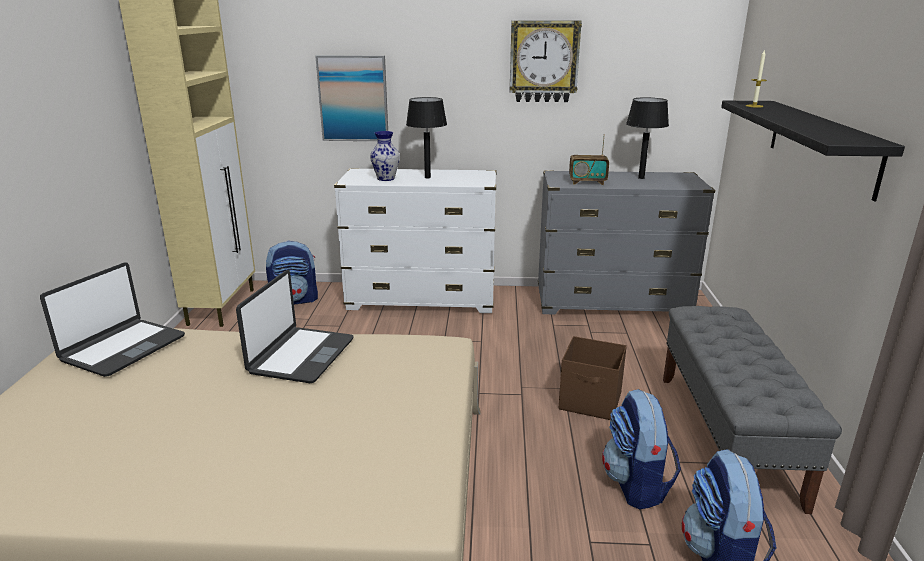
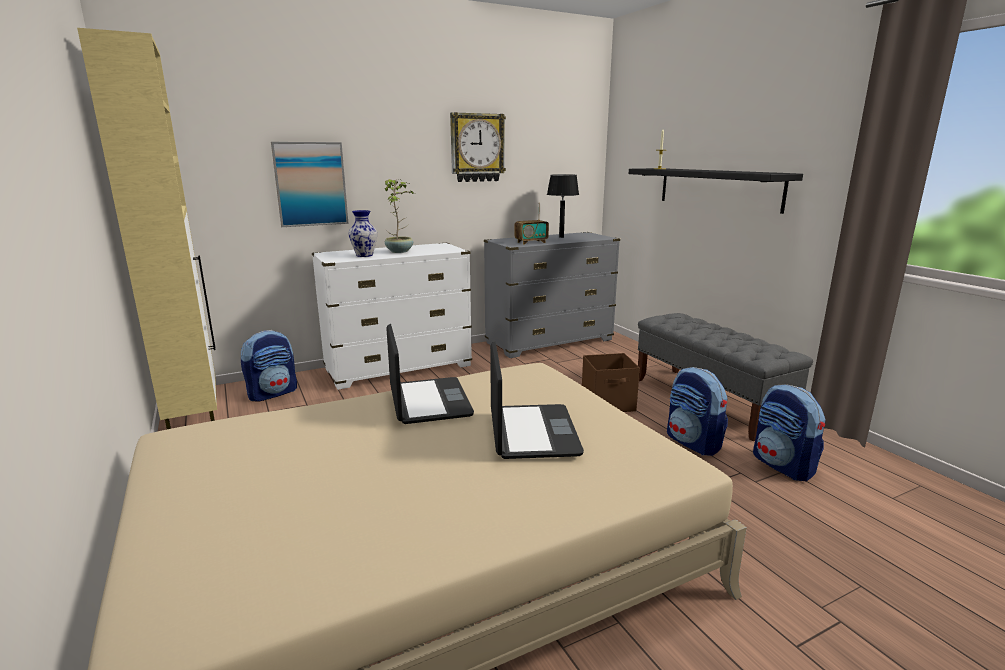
camera: 30 degrees left, 5 degrees down
(123, 348) = (231, 438): laptop -> laptop (531, 432)
(427, 177) = (400, 251): black table lamp -> potted plant

